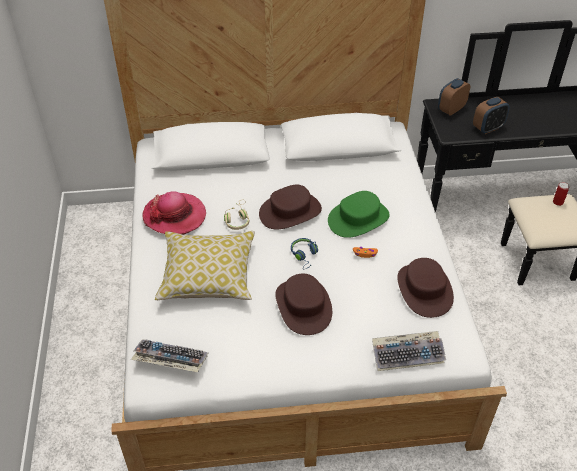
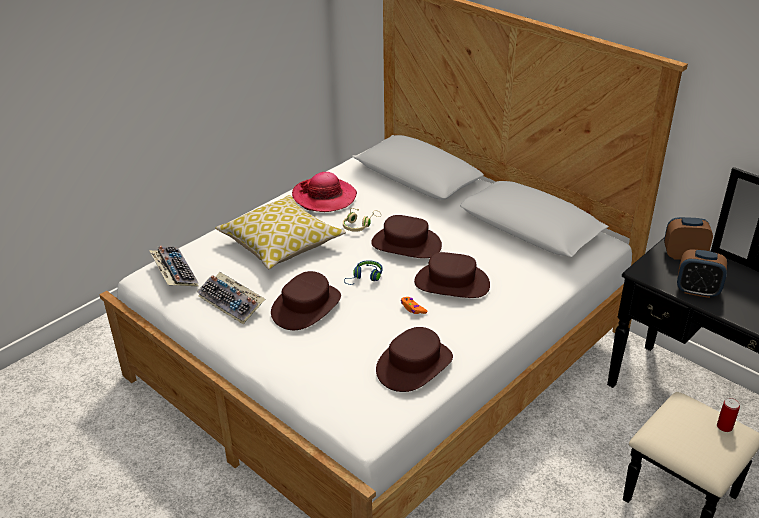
camera: 50 degrees right, 10 degrees down
(358, 219) = (451, 283): green hat -> brown hat
(408, 354) = (322, 393): keyboard -> keyboard (232, 302)

